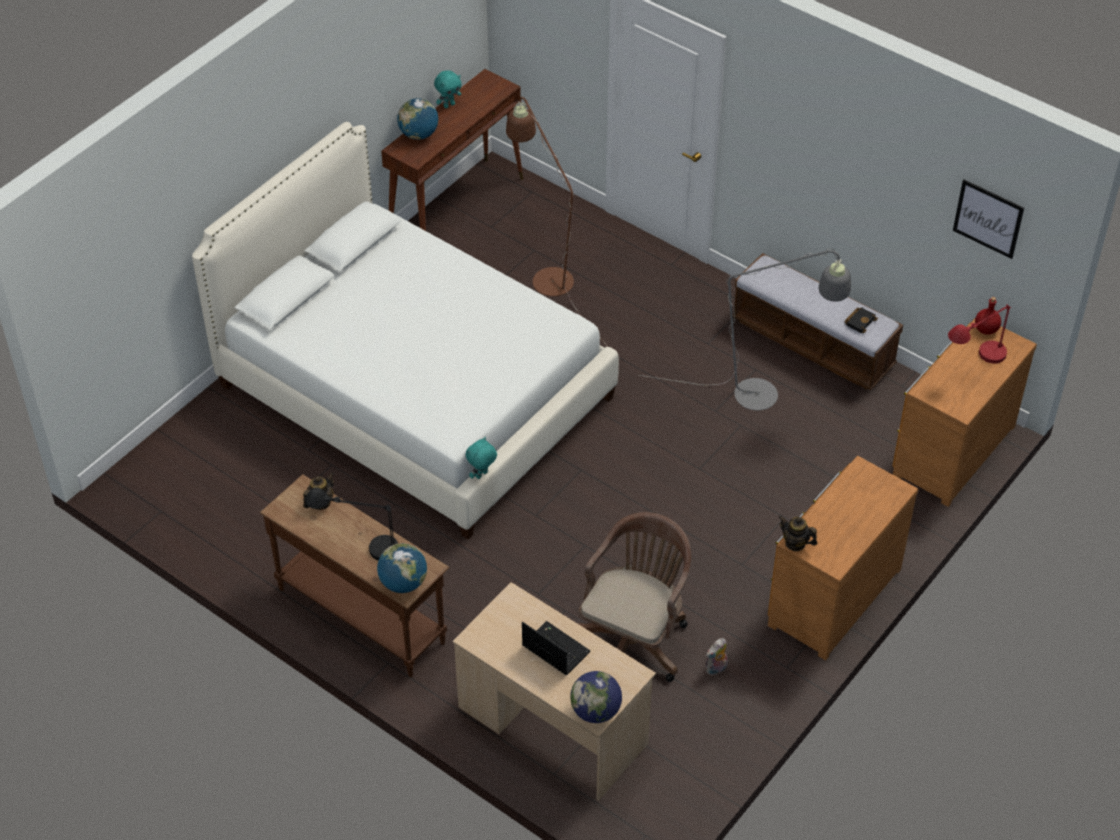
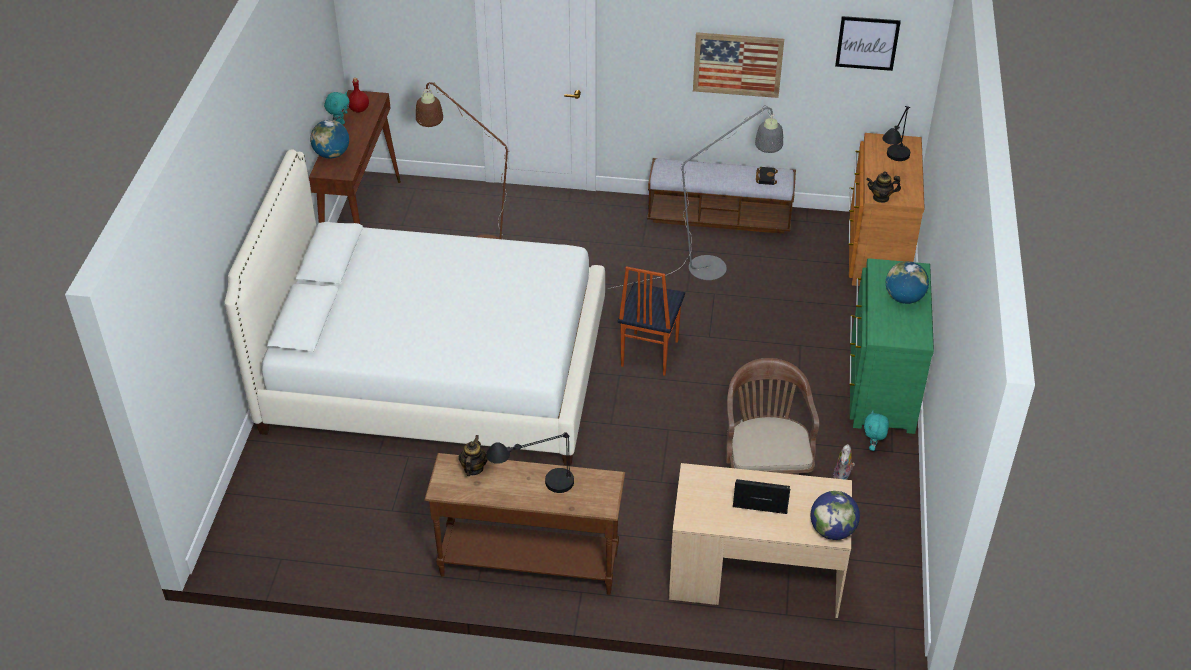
camera: 30 degrees left, 5 degrees down
(403, 583) = (598, 501): globe -> globe (904, 298)
(482, 475) = (572, 399): turquoise plush toy -> turquoise plush toy (873, 446)
(625, 460) = (648, 353): none -> chair
(795, 543) = (879, 337): teapot -> teapot (881, 197)
(830, 596) = (880, 386): brown dresser -> green dresser
(855, 189) = (737, 64): none -> picture
(974, 364) = (892, 165): red table lamp -> black table lamp
(986, 329) = (880, 140): red bottle -> red bottle (359, 109)

